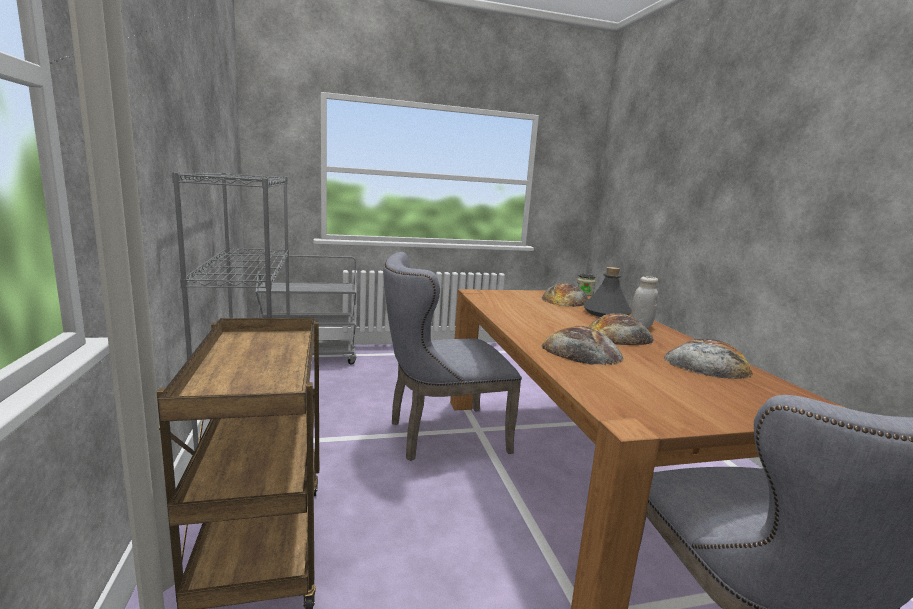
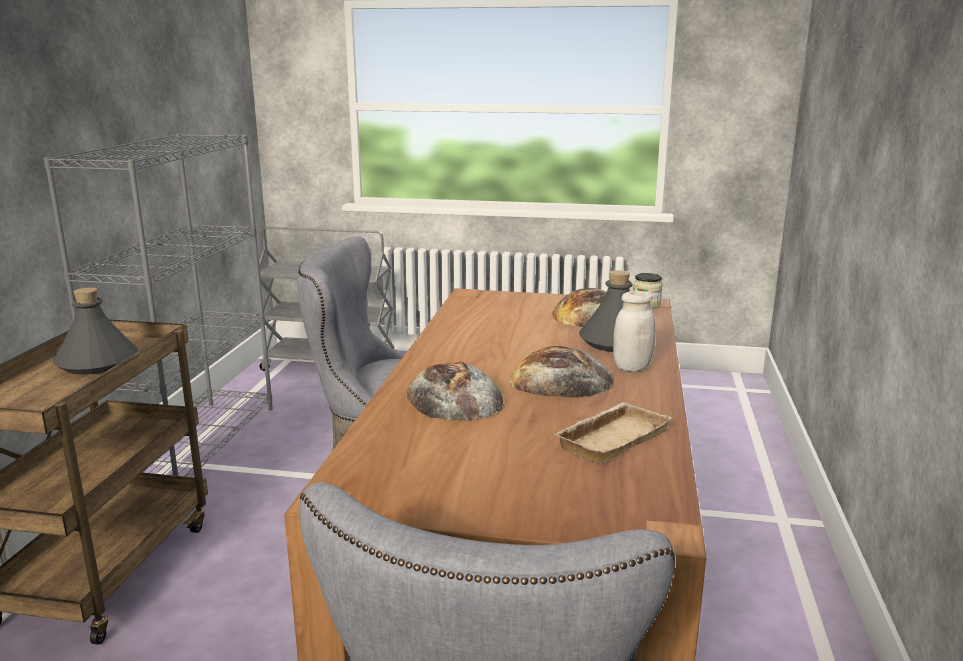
camera: 25 degrees right, 5 degrees up
(263, 353) = (96, 363): none -> grey bottle
(707, 364) = (611, 438): bread -> beige tray

